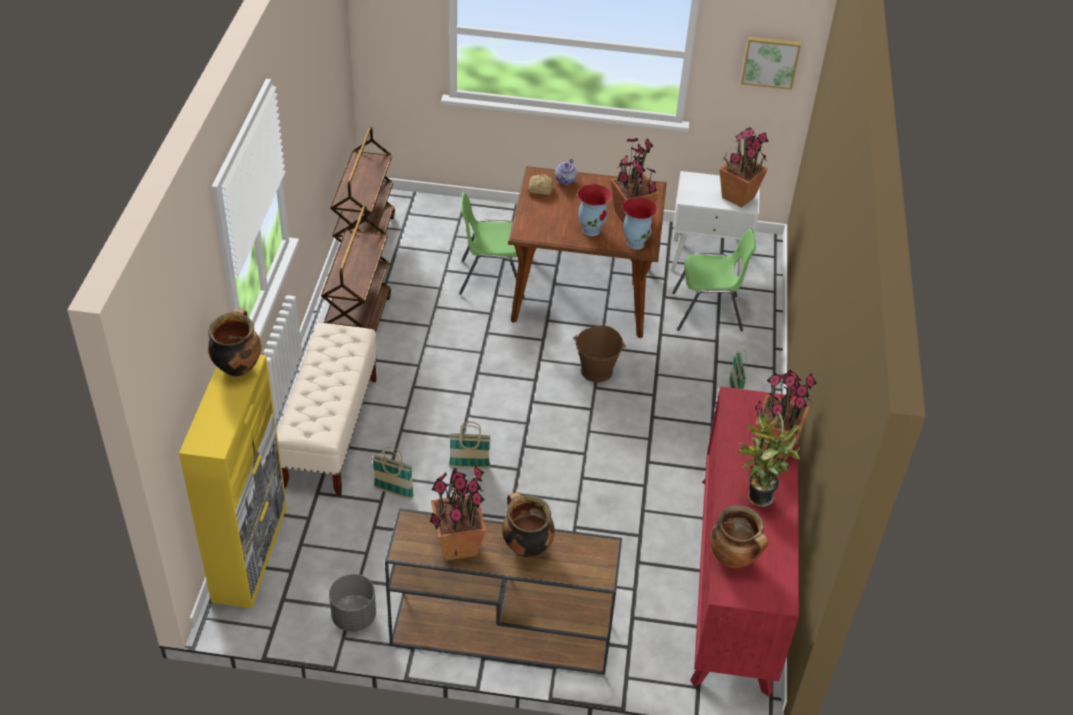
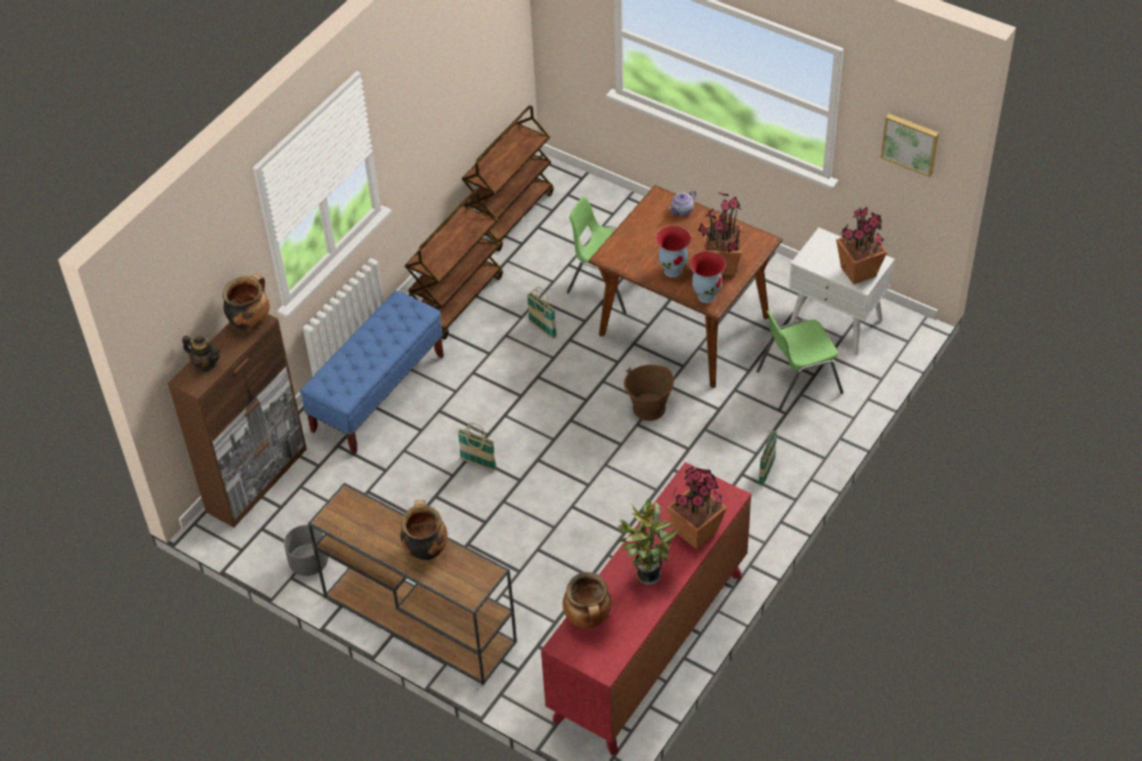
camera: 30 degrees right, 5 degrees up
(212, 421) = (206, 364): none -> teapot
(250, 552) = (257, 480): yellow cabinet -> brown cabinet
(331, 432) = (378, 393): beige bench -> blue bench
(393, 492) = (400, 466): basket -> basket (542, 329)
(457, 545) = (372, 529): potted plant -> none
(539, 189) = (651, 213): bread -> none
(708, 312) = (797, 381): green chair -> green chair turned 135 degrees clockwise

